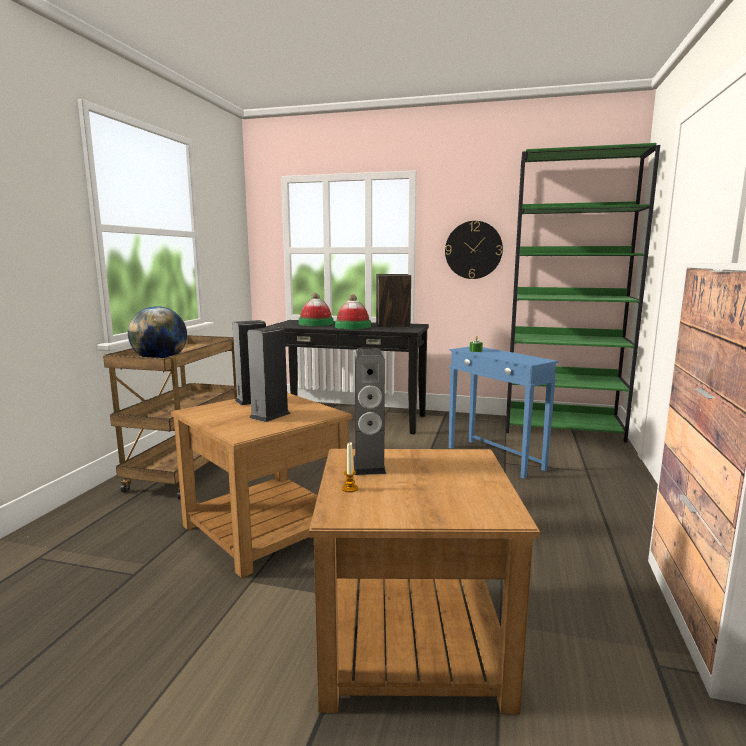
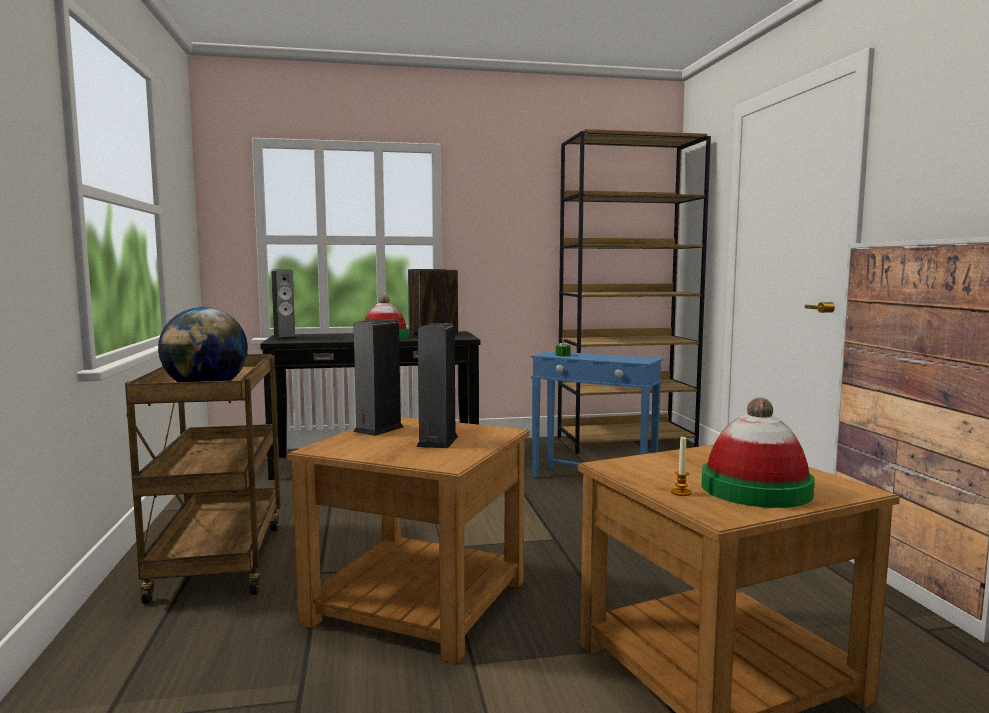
camera: 25 degrees left, 5 degrees down
(316, 323) = (326, 336): hat -> hat (755, 489)
(369, 465) = (653, 470): speaker -> speaker (284, 338)
(473, 250) = (511, 241): wall clock -> none
(563, 428) = (626, 442): green bookcase -> brown bookcase

